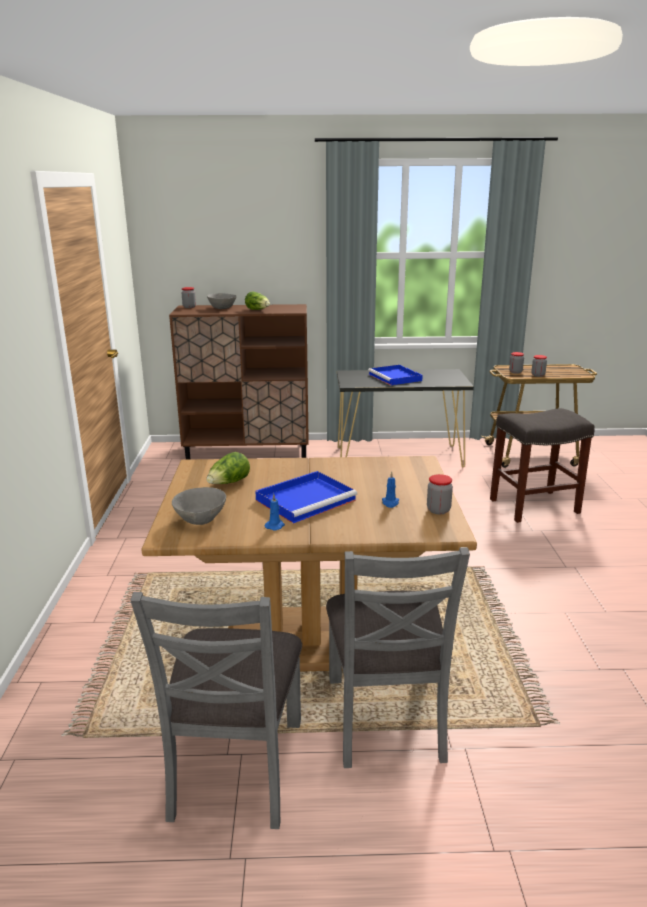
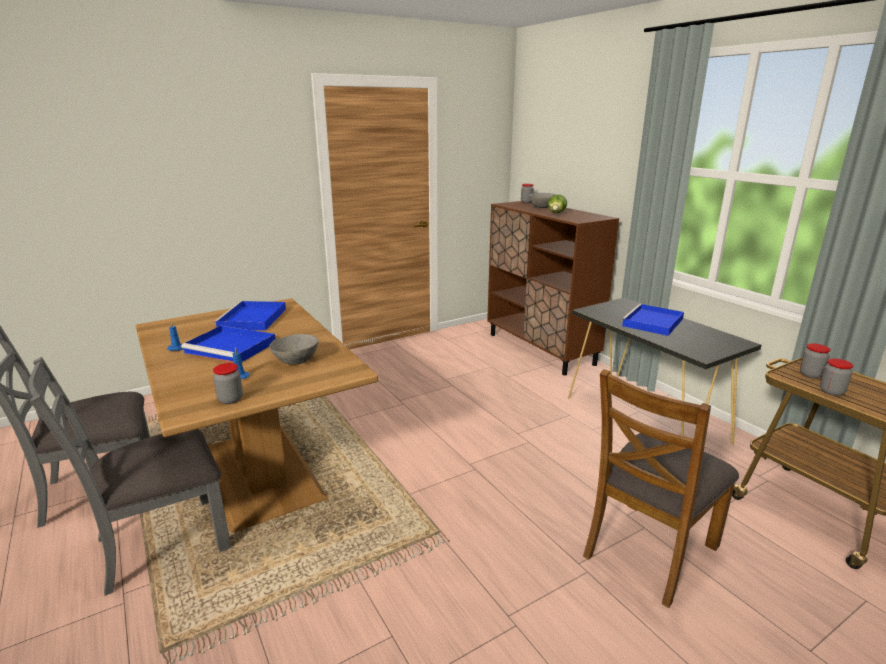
camera: 60 degrees right, 0 degrees up
(200, 519) = (183, 326): grey bowl -> grey bowl (296, 360)
(229, 483) = (252, 319): lettuce -> blue tray
(533, 506) = (649, 550): grey stool -> brown chair

